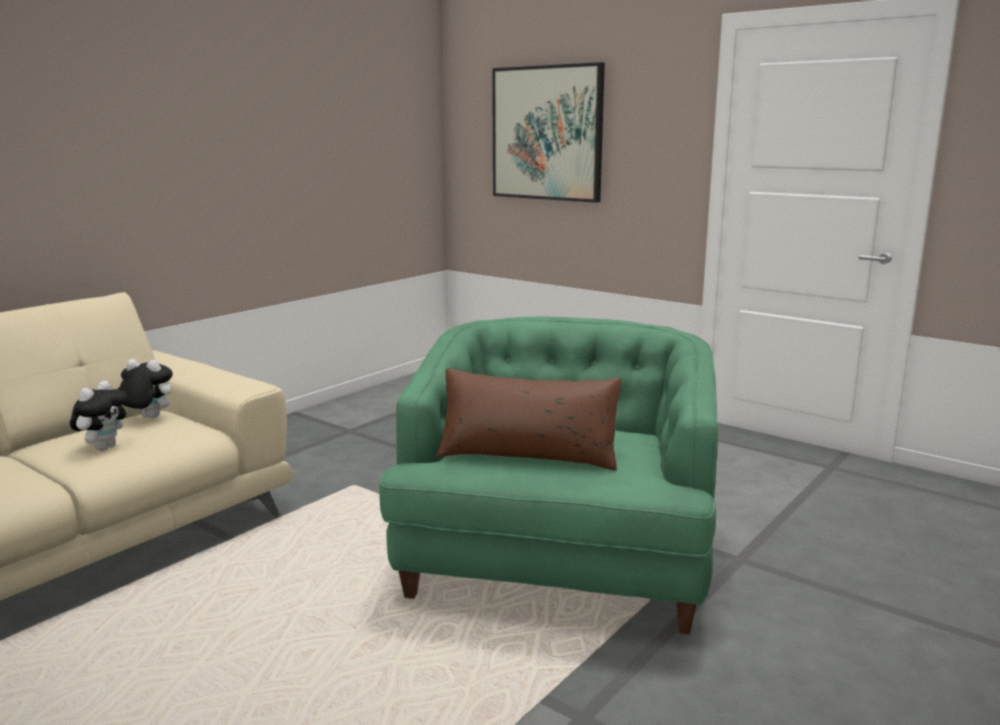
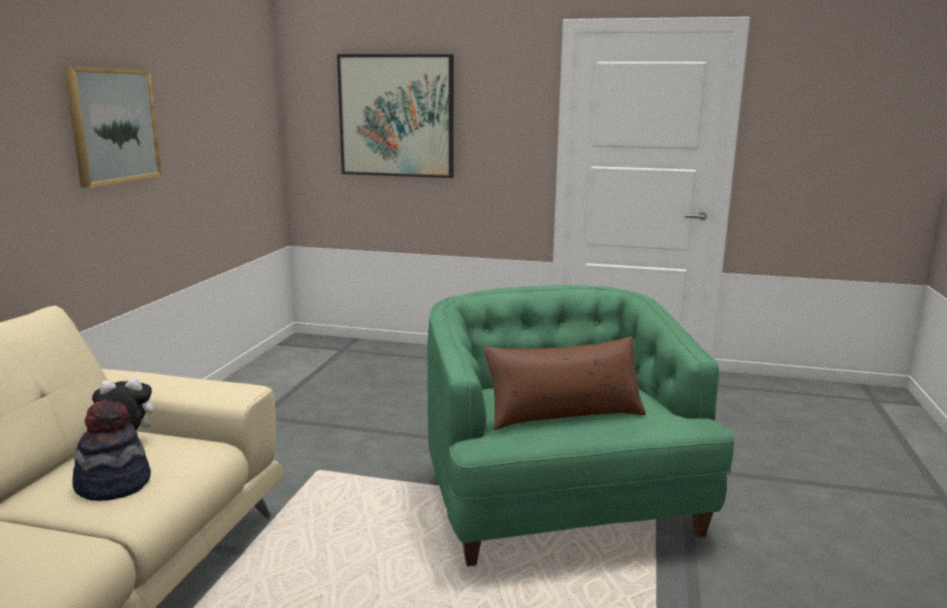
camera: 25 degrees left, 0 degrees up
(104, 447) = (113, 484): plush toy -> hat
(227, 138) = (113, 125): none -> picture

